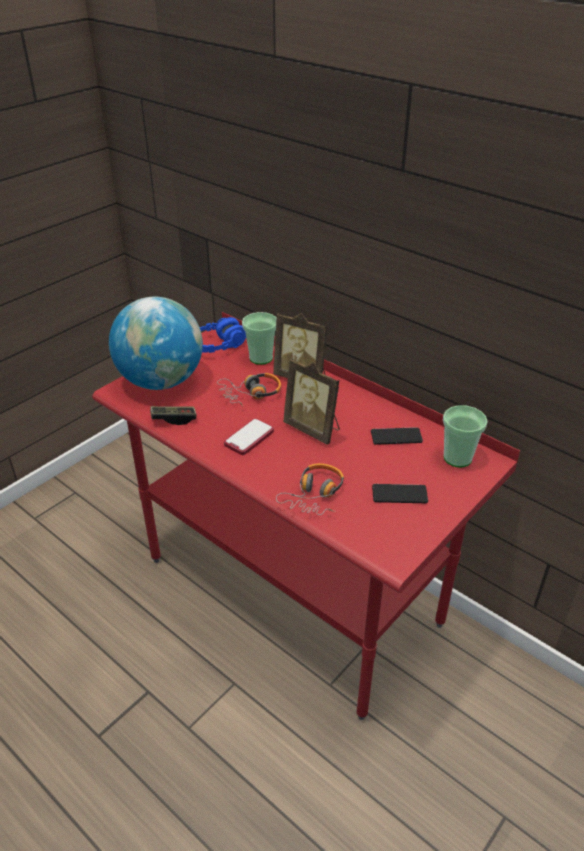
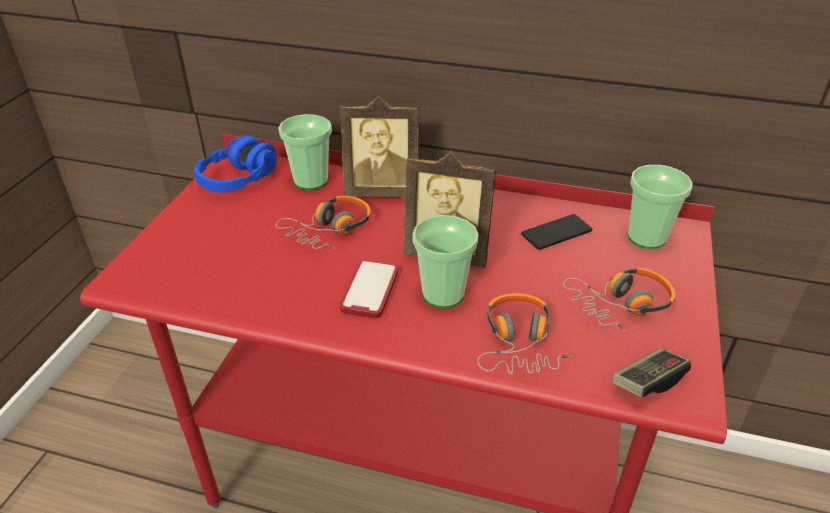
camera: 25 degrees left, 0 degrees up
(161, 381) = (185, 247): globe -> none
(174, 419) = (240, 296): game controller -> game controller (648, 381)
(291, 453) = (443, 294): none -> cup
(399, 494) = (621, 305): phone -> headphones

